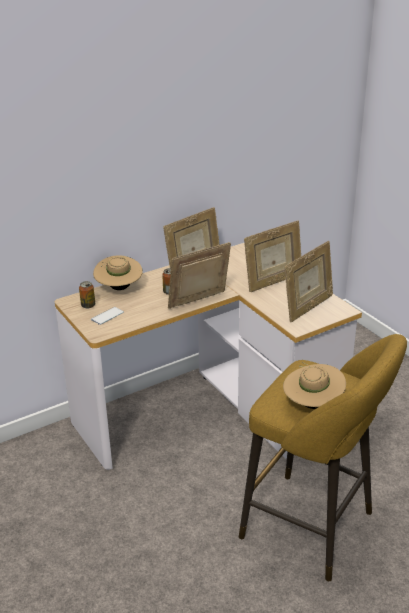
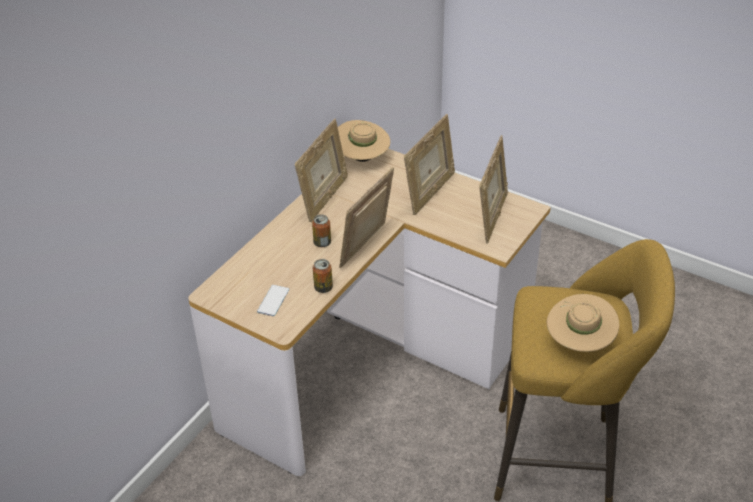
camera: 25 degrees left, 10 degrees up
(88, 305) = (237, 293): can -> can (323, 288)
(119, 288) = (256, 255): beige hat -> beige hat (362, 158)

